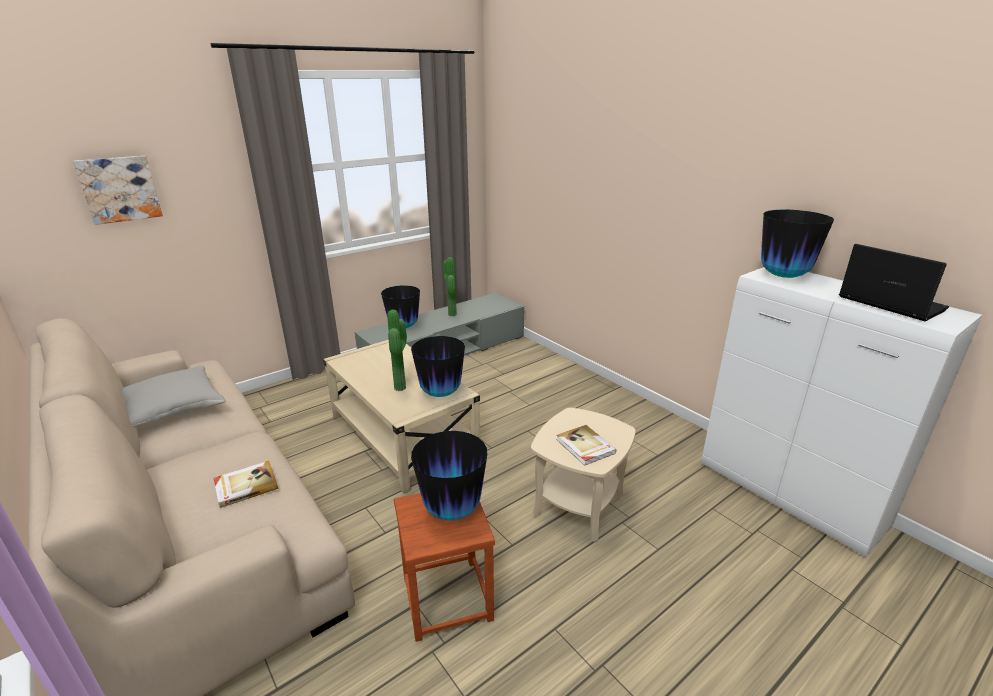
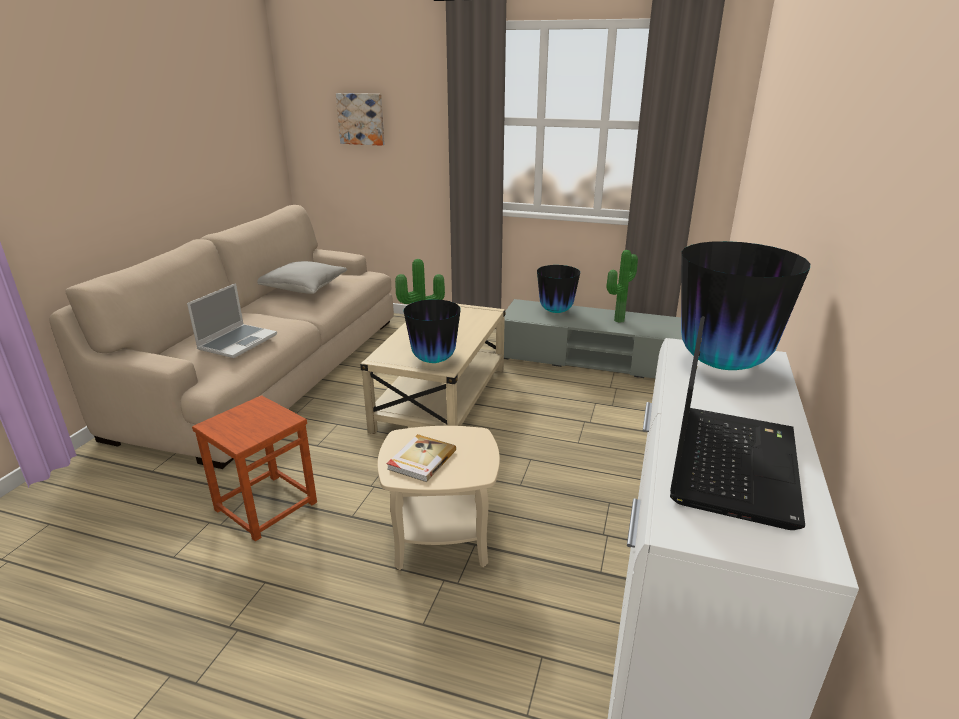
camera: 55 degrees right, 0 degrees up
(245, 485) = (238, 342): book -> laptop
(452, 510) = (261, 423): vase -> none

